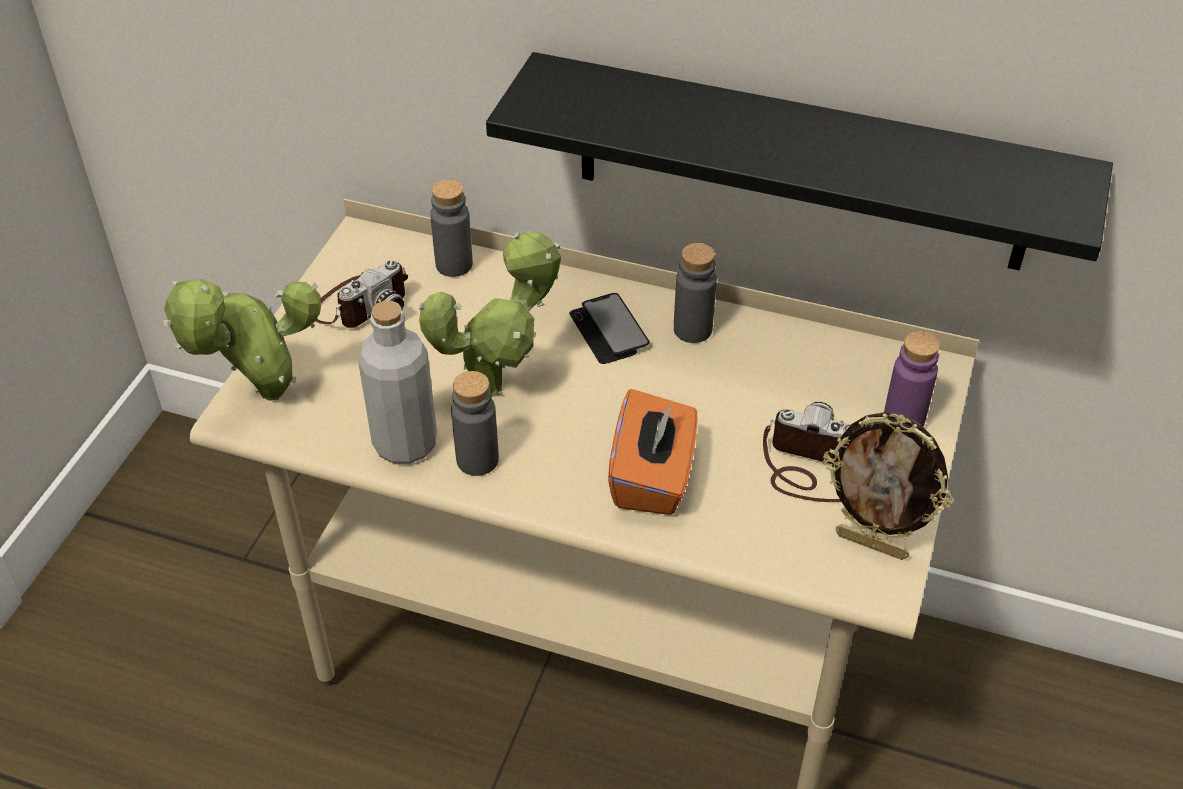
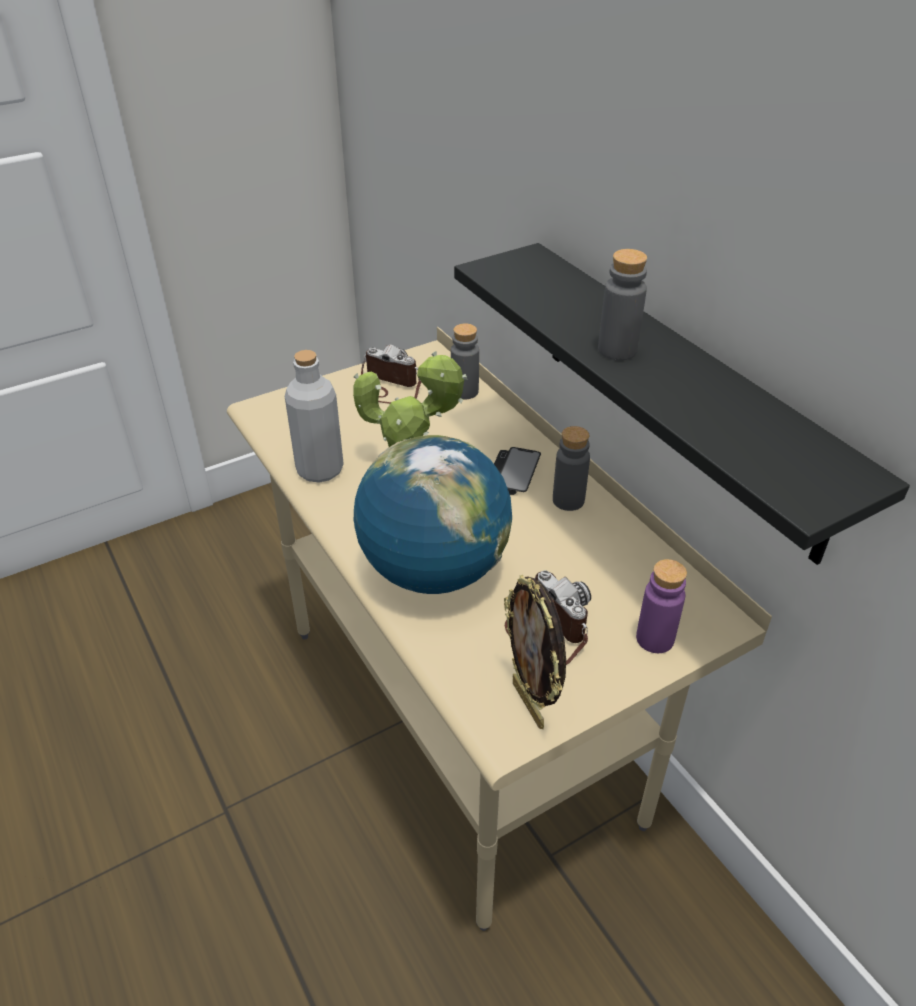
camera: 40 degrees right, 5 degrees down
(264, 397) = (281, 408): potted plant -> none
(361, 304) = (388, 387): camera -> camera turned 150 degrees counterclockwise
(477, 460) = (346, 500): grey bottle -> grey bottle (617, 350)
(652, 477) = (434, 571): orange tissue box -> globe

